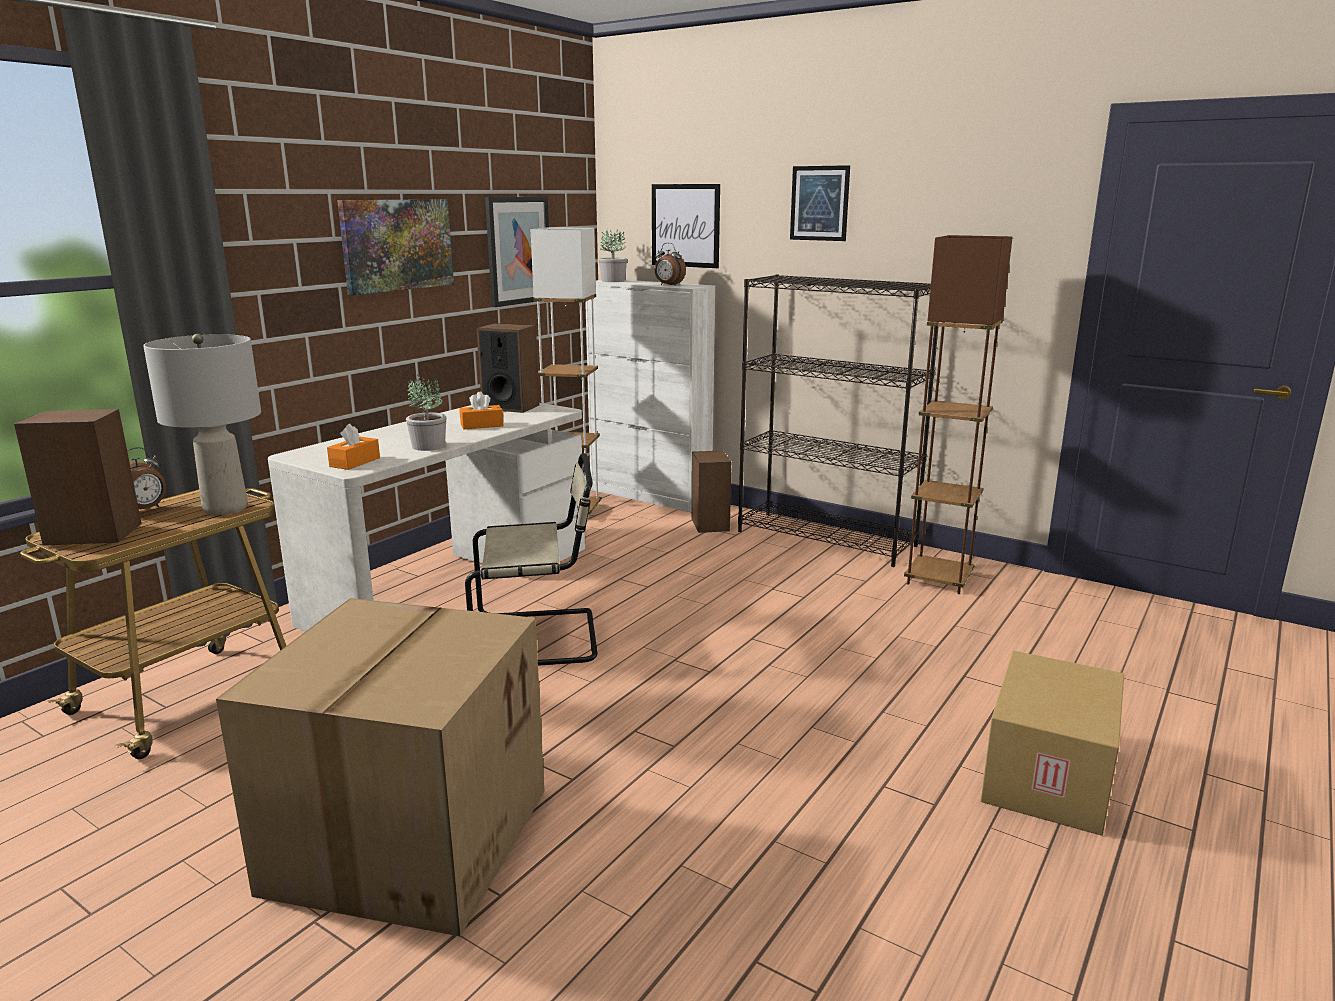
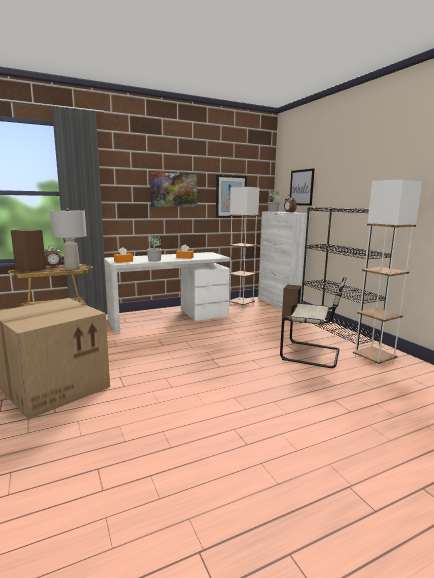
camera: 30 degrees right, 5 degrees down
(511, 407) = (206, 254): speaker -> none
(541, 638) = (175, 340): beige chair -> beige chair (313, 355)
(819, 203) = (350, 173): picture -> none
(938, 579) = (374, 359): brown floor lamp -> white floor lamp
(1050, 777) = (321, 455): cardboard box -> none

